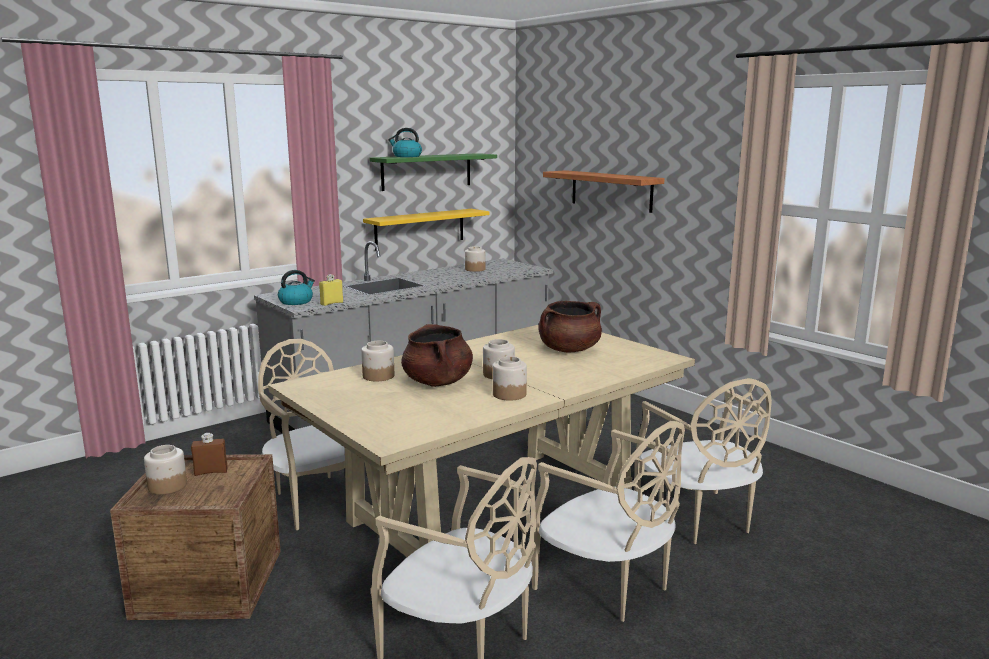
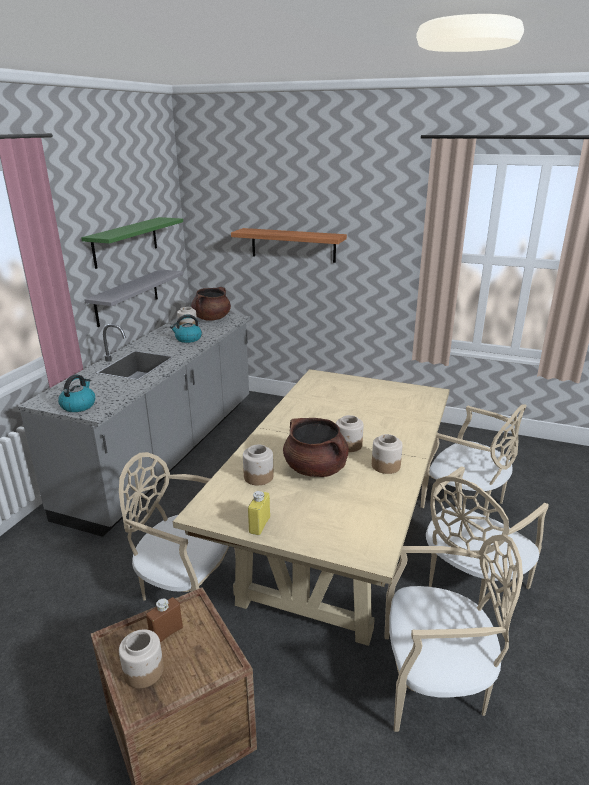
camera: 30 degrees left, 10 degrees up
(332, 303) = (118, 400): yellow bottle -> yellow bottle (259, 525)
(406, 156) = (115, 232): kettle -> kettle (188, 339)
(420, 229) = (127, 297): yellow shelf -> grey shelf
(569, 350) = (360, 402): brown cooking pot -> brown cooking pot (212, 318)
(607, 585) = (470, 584): beige chair -> beige chair turned 120 degrees clockwise

